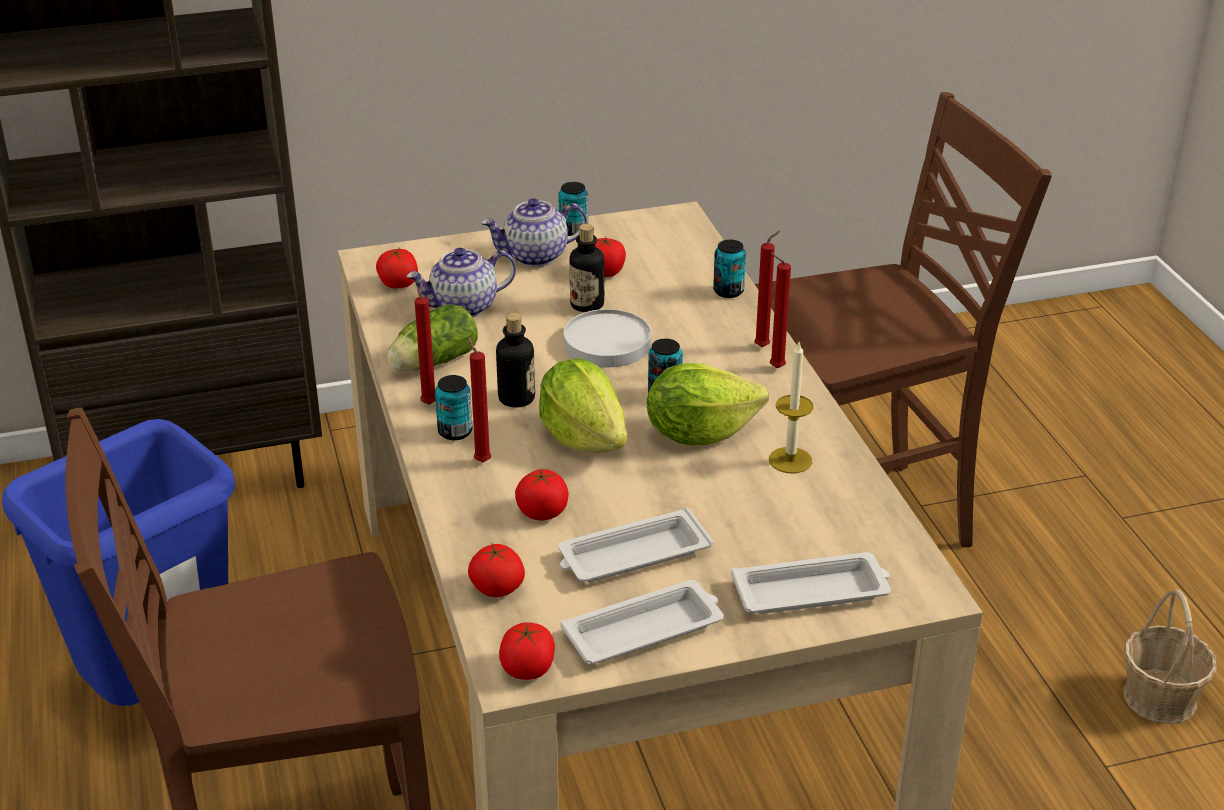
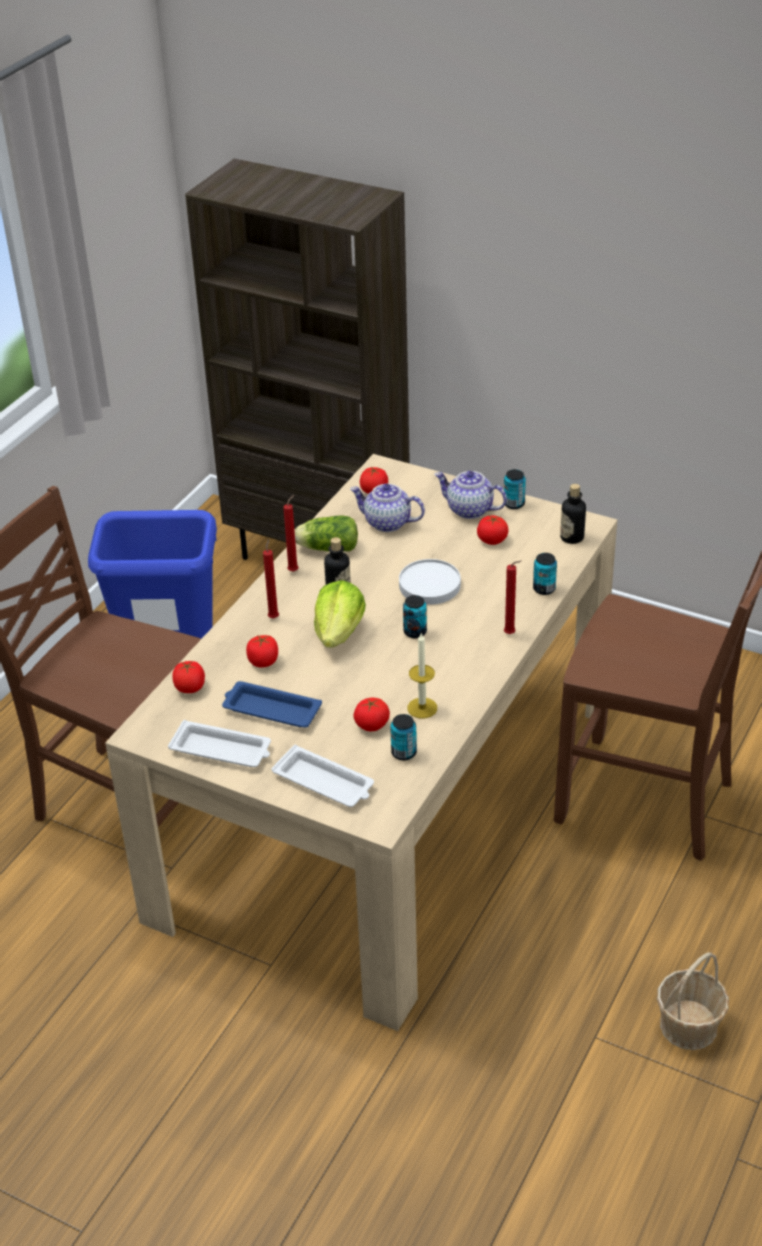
camera: 45 degrees right, 5 degrees up
(455, 432) = (284, 594): can -> can (404, 753)
(527, 669) = (149, 734): tomato -> tomato (372, 725)
(587, 305) = (453, 555): bottle -> bottle (572, 537)
(632, 555) = (270, 710): white tray -> blue tray
(699, 433) = (399, 664): lettuce -> none
(774, 367) = (497, 650): red candle -> none

